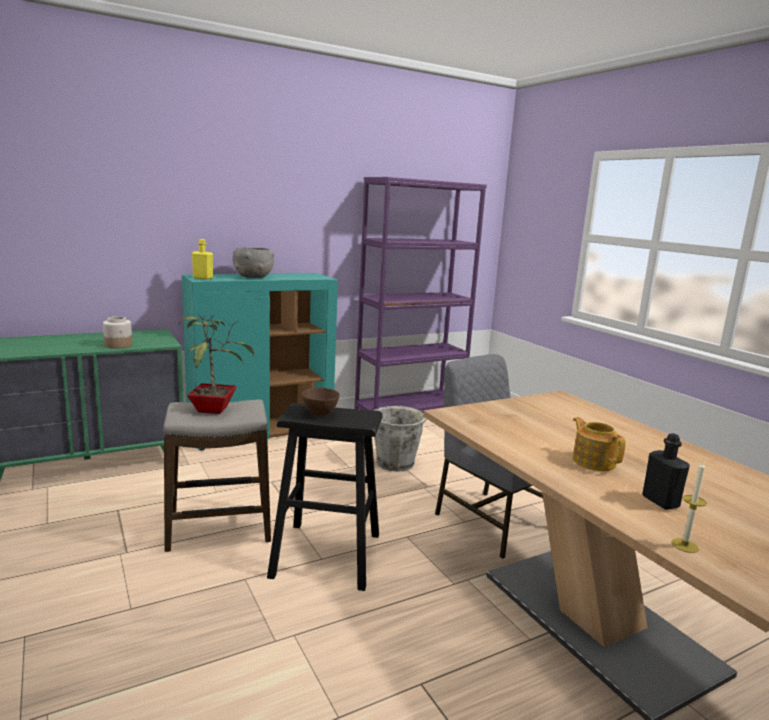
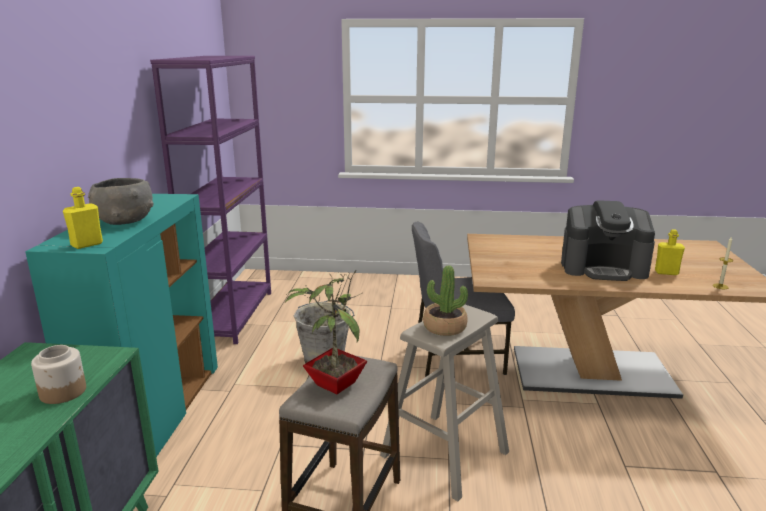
camera: 55 degrees left, 5 degrees up
(319, 413) = (444, 327): brown bowl -> potted plant
(327, 554) = (445, 453): black stool -> beige stool
(593, 461) = (603, 268): teapot -> coffee machine
(660, 501) = (666, 272): black bottle -> yellow bottle

